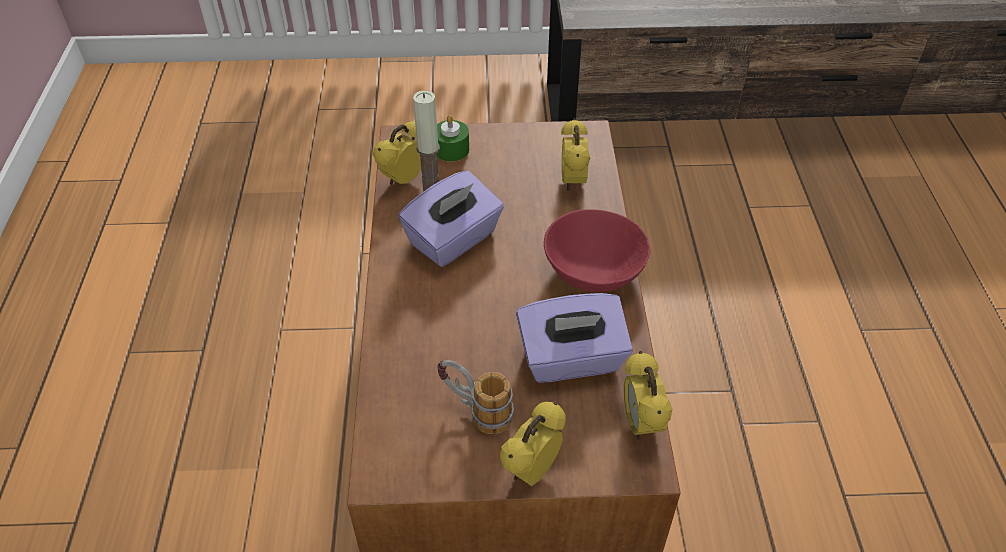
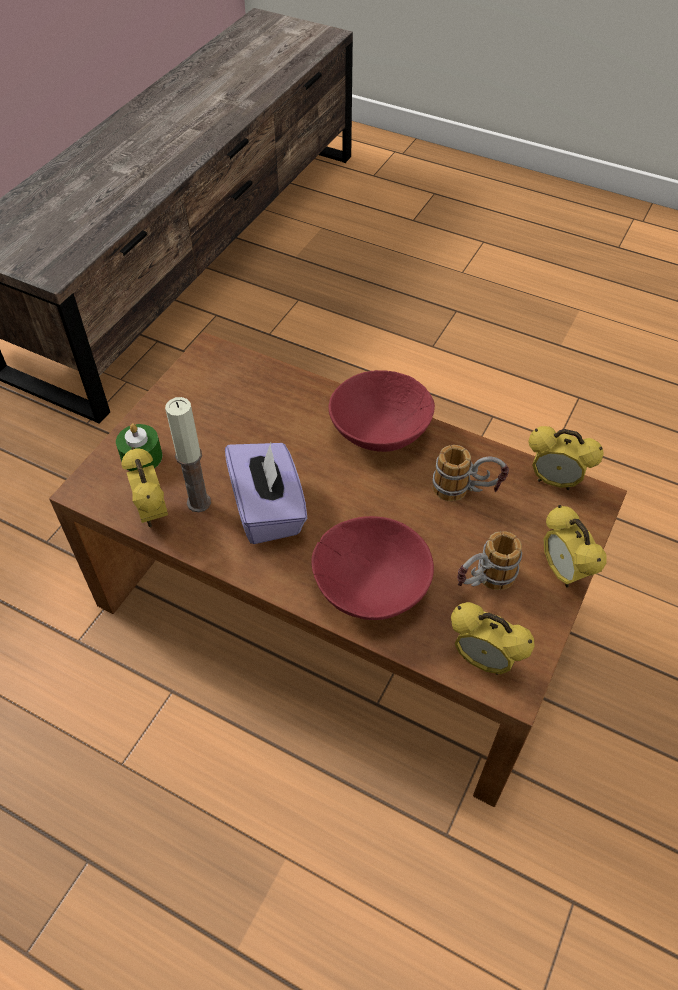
camera: 60 degrees left, 5 degrees up
(421, 334) = (370, 586): none -> red bowl
(571, 360) = (466, 492): purple tissue box -> mug
(572, 182) = (262, 392): alarm clock -> alarm clock (483, 660)

